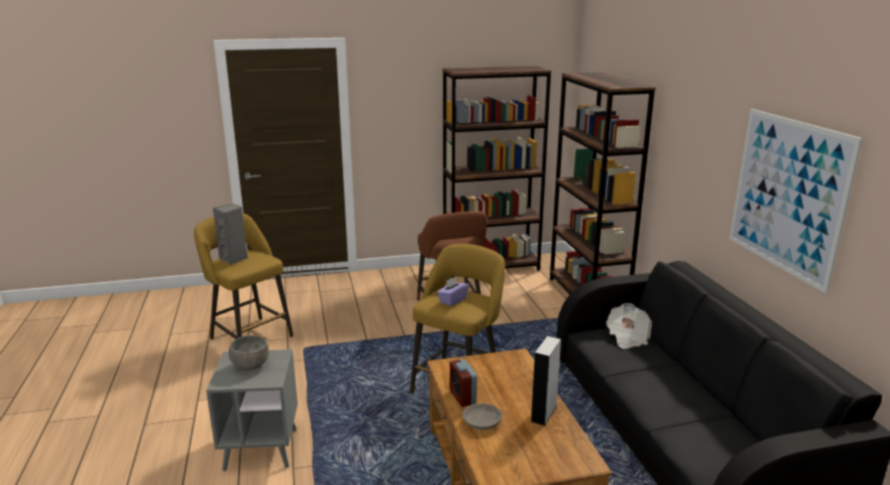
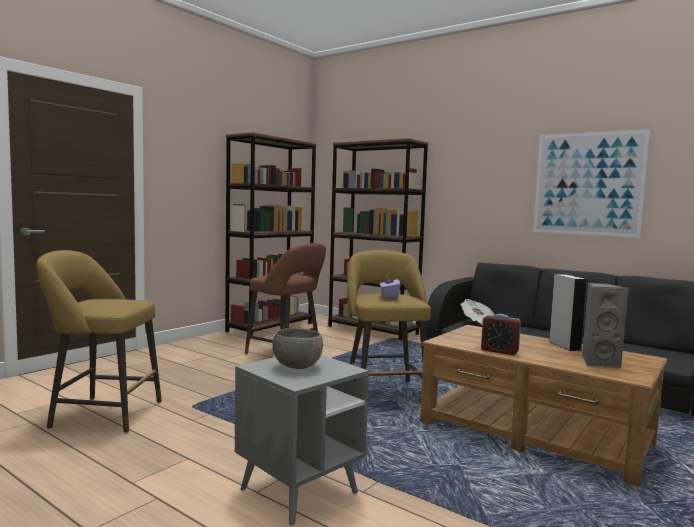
camera: 40 degrees left, 15 degrees down
(234, 259) = (95, 303): grey speaker -> grey speaker (598, 362)
(482, 422) = (547, 358): grey bowl -> none

